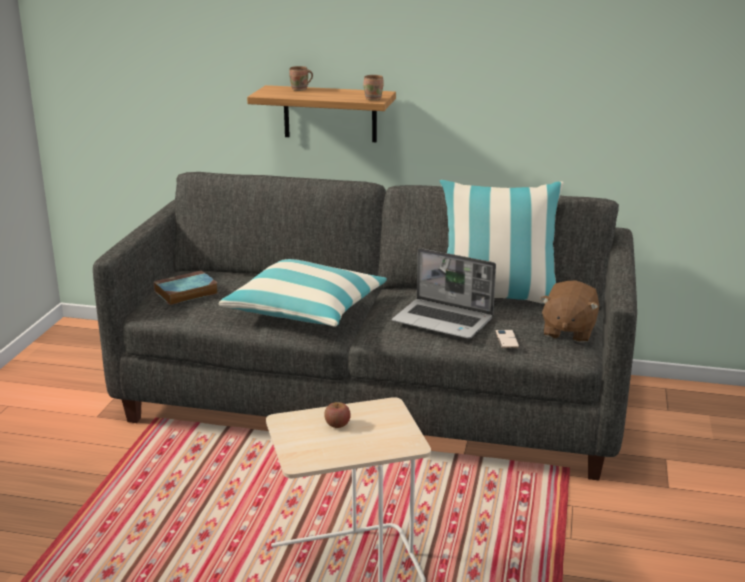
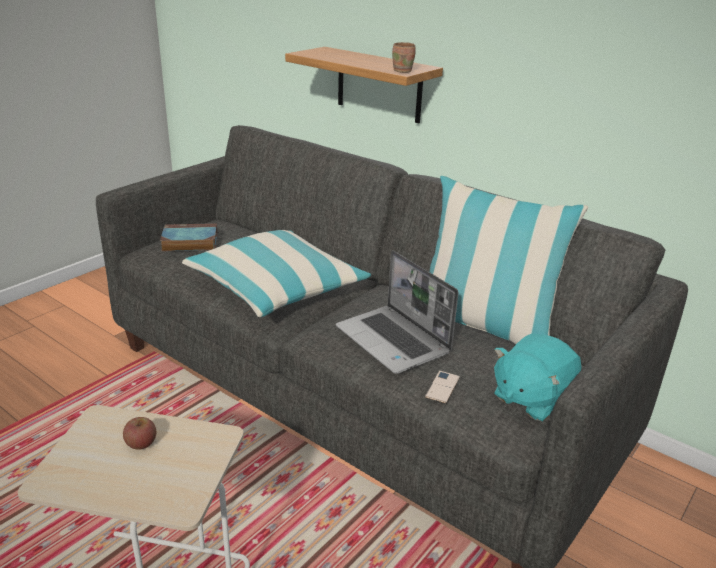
camera: 25 degrees right, 5 degrees up
(300, 89) = (347, 54): brown mug -> none
(568, 331) = (531, 398): brown plush toy -> turquoise plush toy

